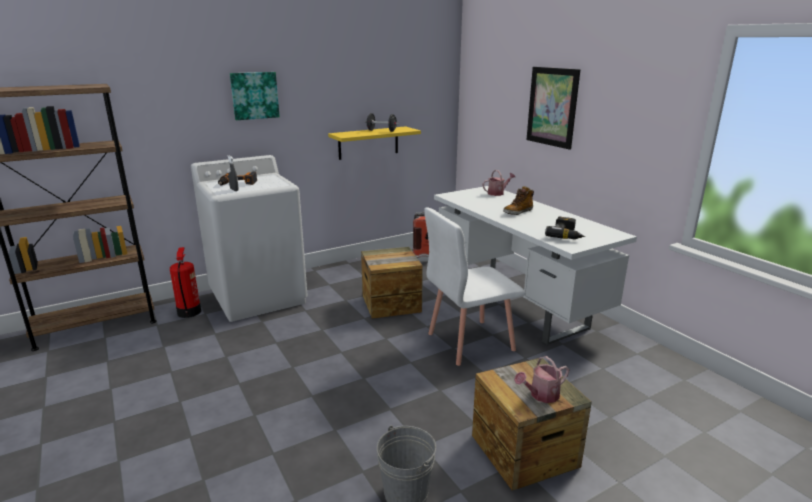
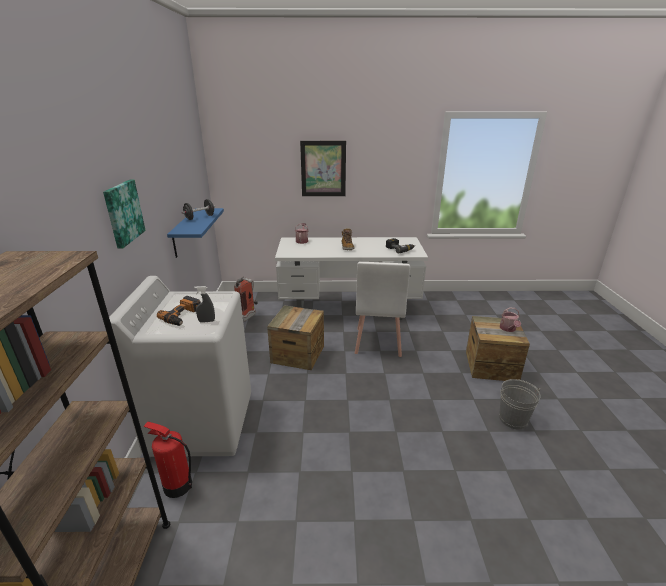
camera: 60 degrees left, 5 degrees up
(368, 143) = (184, 232): yellow shelf -> blue shelf

